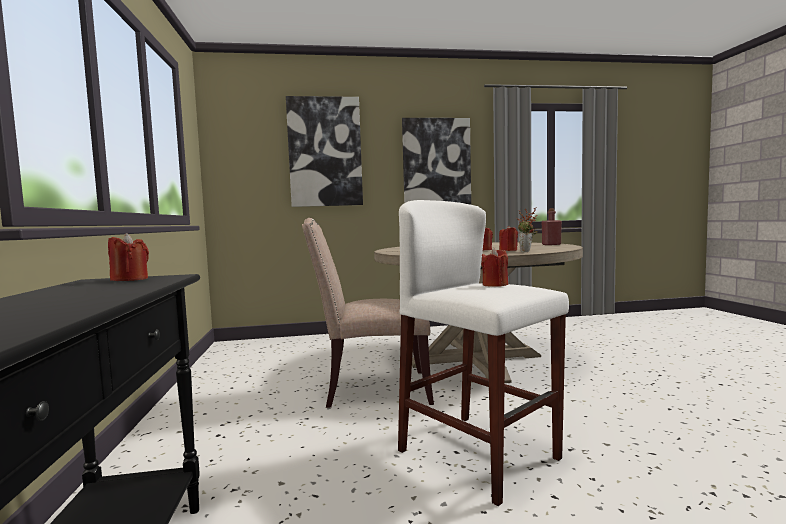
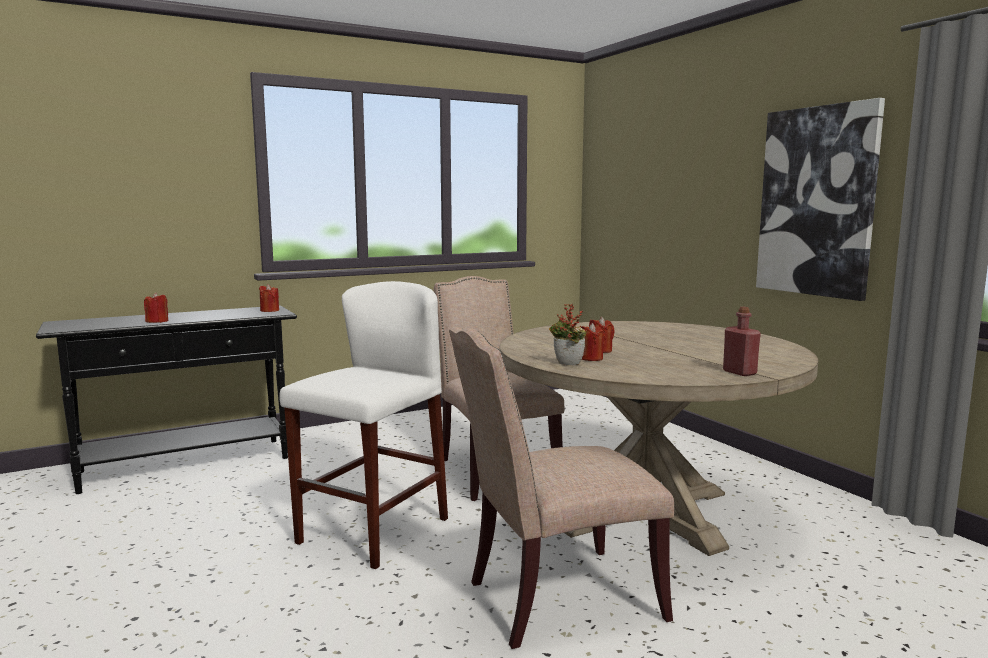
camera: 70 degrees right, 5 degrees up
(325, 152) = (678, 173): picture -> none
(495, 285) = (370, 377): red candle -> red candle (157, 321)
(601, 398) = (556, 600): none -> beige chair

